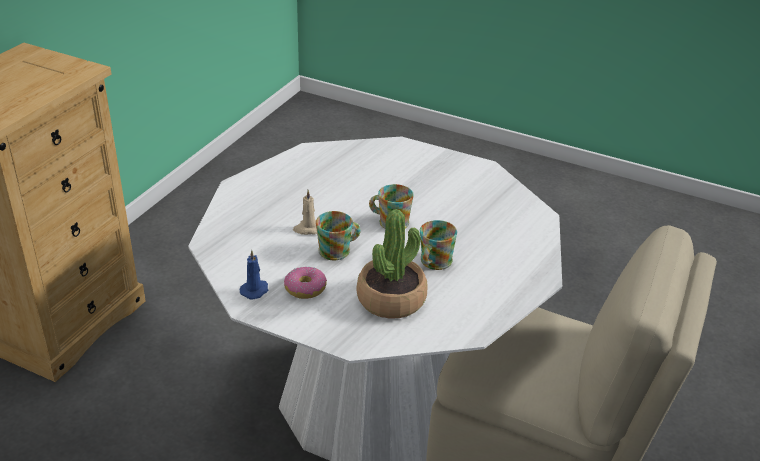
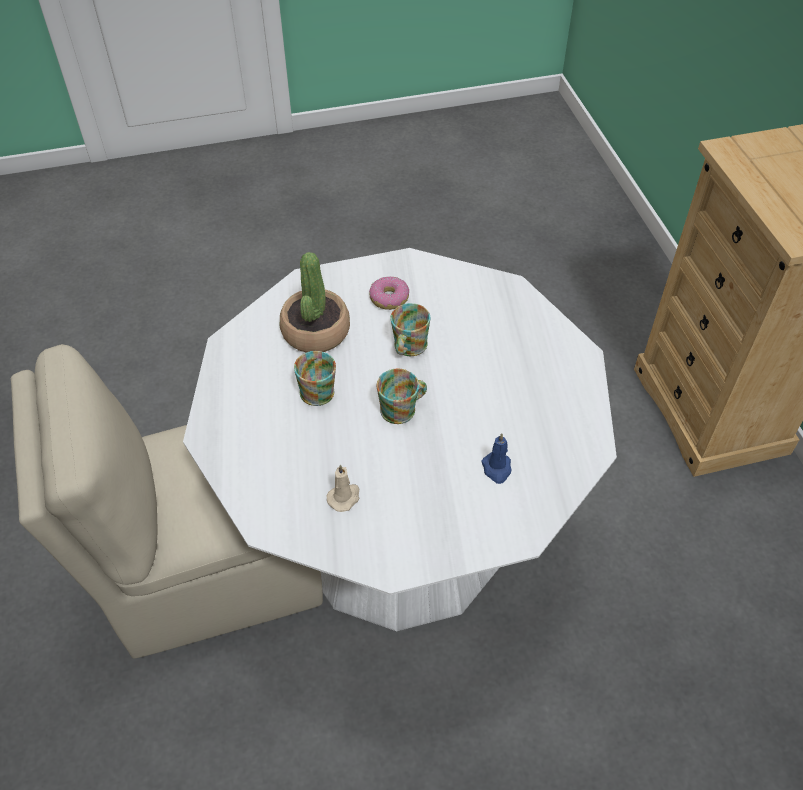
camera: 140 degrees right, 15 degrees up
(255, 290) = (421, 274): blue candle -> blue candle (497, 469)
(307, 229) = (459, 351): beige candle -> beige candle (344, 497)

